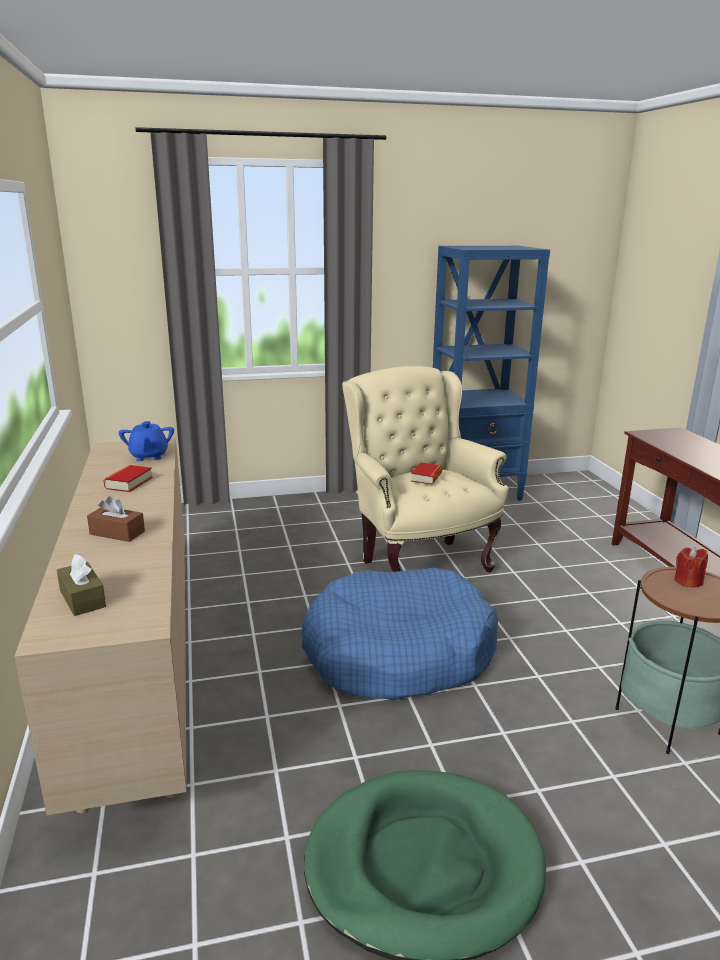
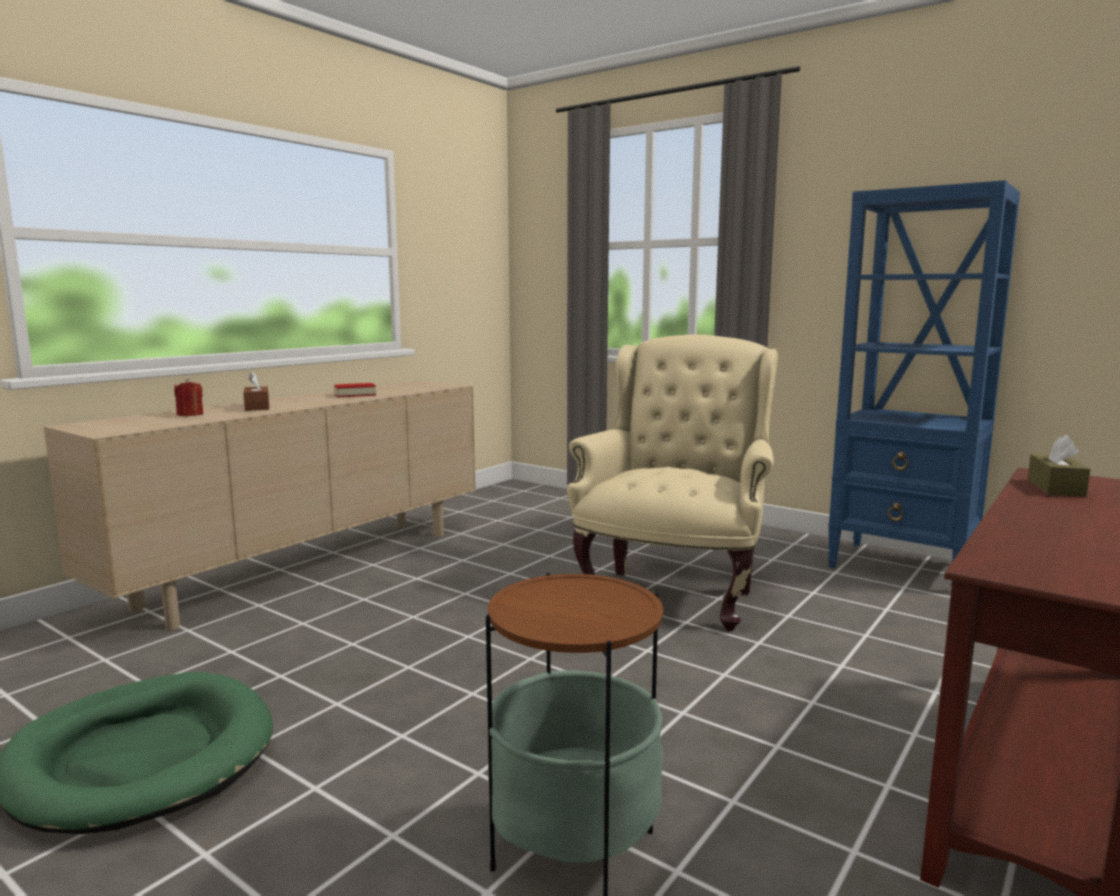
camera: 50 degrees right, 10 degrees down
(82, 598) = (138, 420): brown tissue box -> brown tissue box (1055, 488)
(149, 456) = (418, 388): blue teapot -> none
(398, 653) = (476, 639): blue dog bed -> none
(426, 477) = (662, 468): book -> none
(688, 581) = (601, 598): red candle -> red candle (190, 414)

